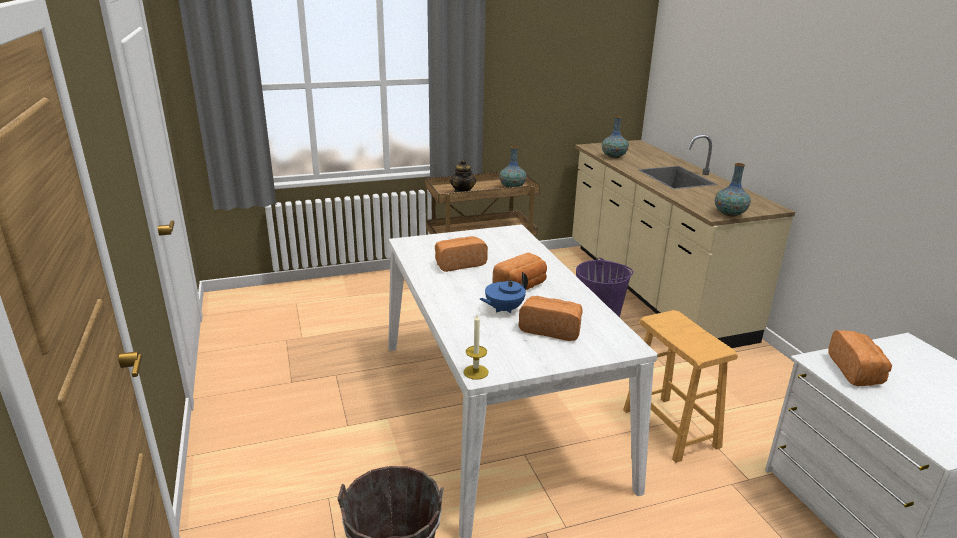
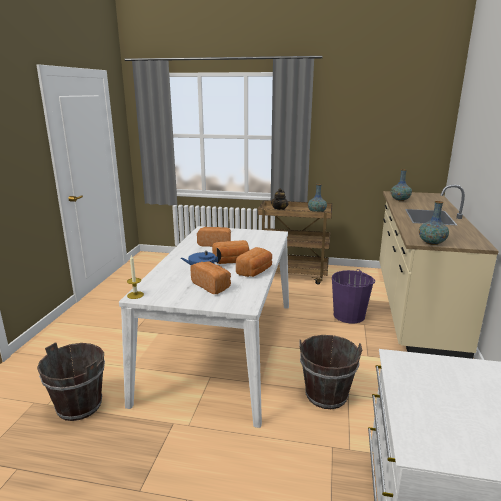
camera: 30 degrees right, 5 degrees down
(670, 428) = (326, 395): brown stool -> brown bucket
(856, 371) = (421, 374): bread -> bread (255, 271)

